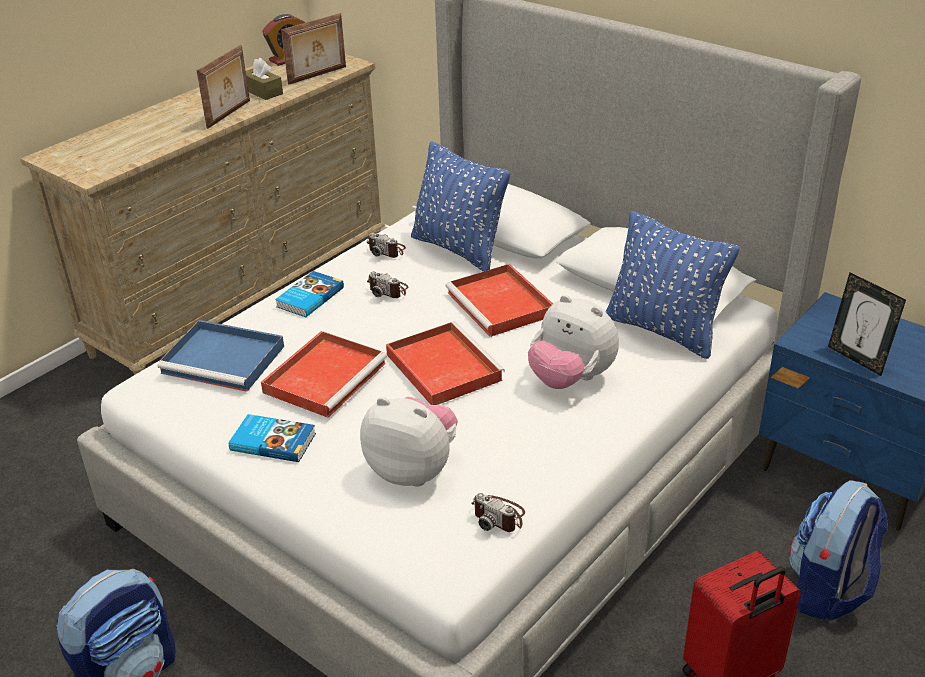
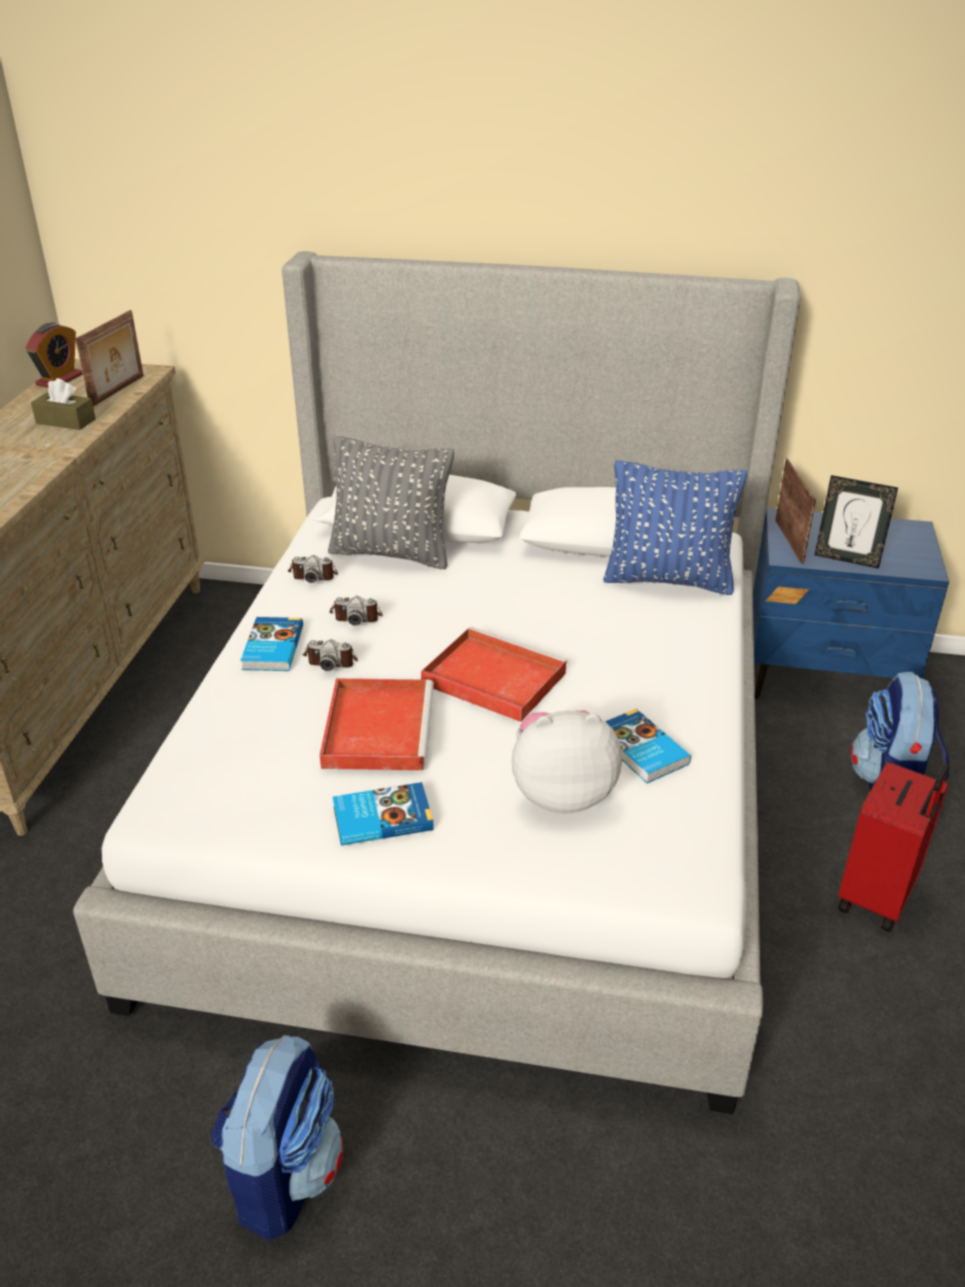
camera: 30 degrees left, 0 degrees up
(225, 359) = (239, 746): blue tray -> none
(229, 114) = (50, 454): picture frame -> picture frame (790, 541)
(458, 249) = (392, 553): blue pillow -> grey pillow
(499, 516) = (690, 808): camera -> camera (331, 659)
(501, 305) = (491, 598): red tray -> none
(503, 459) = (640, 750): none -> book
(571, 379) = (628, 651): plush toy -> none

